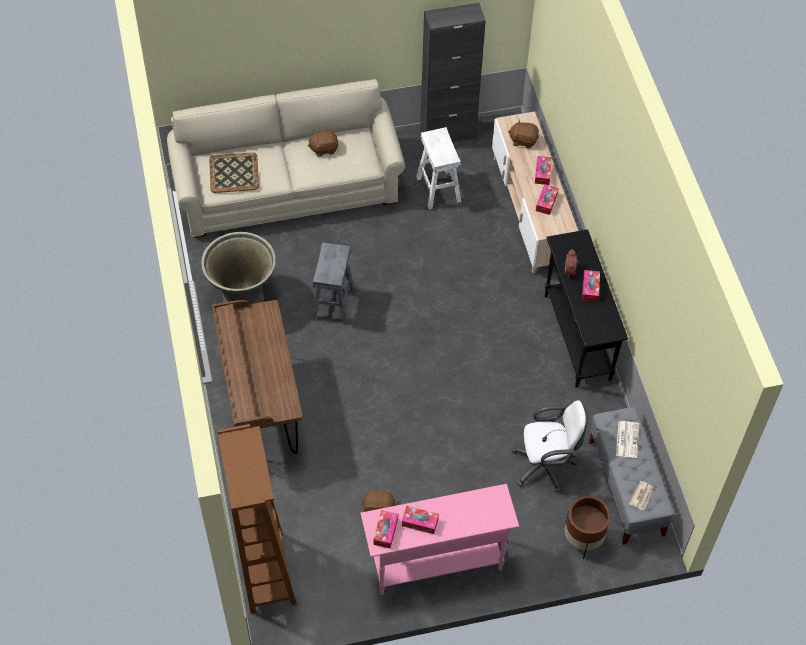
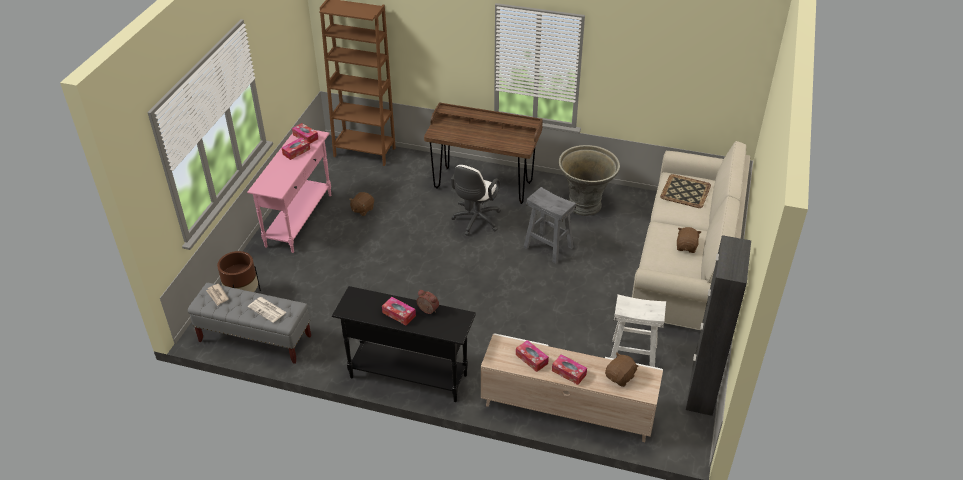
camera: 120 degrees right, 15 degrees down
(546, 466) = (314, 303): white office chair -> white office chair (475, 222)

